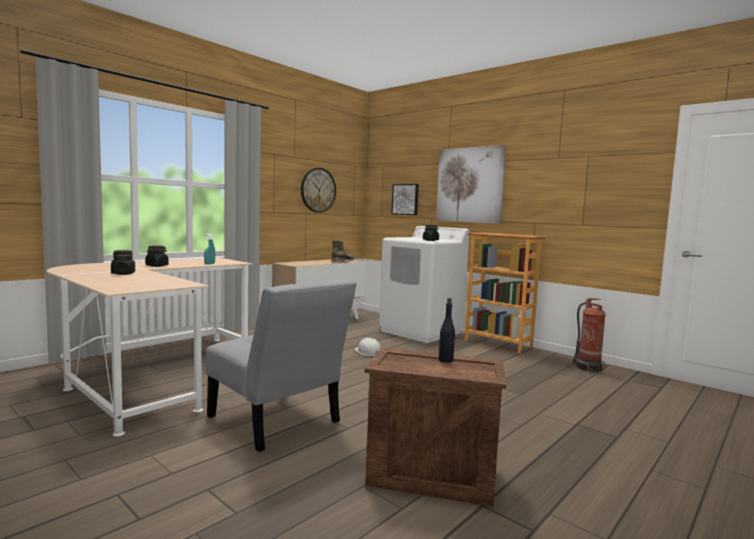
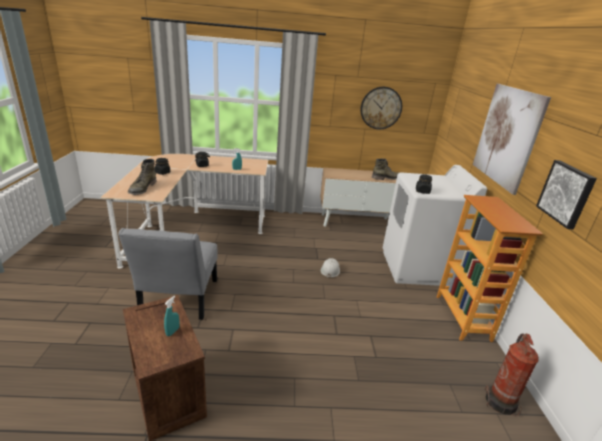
camera: 45 degrees right, 20 degrees up
(143, 283) = (142, 188): none -> green boot
(405, 199) = (462, 131): picture -> picture (566, 193)
(446, 360) = (172, 331): black bottle -> turquoise spray bottle

